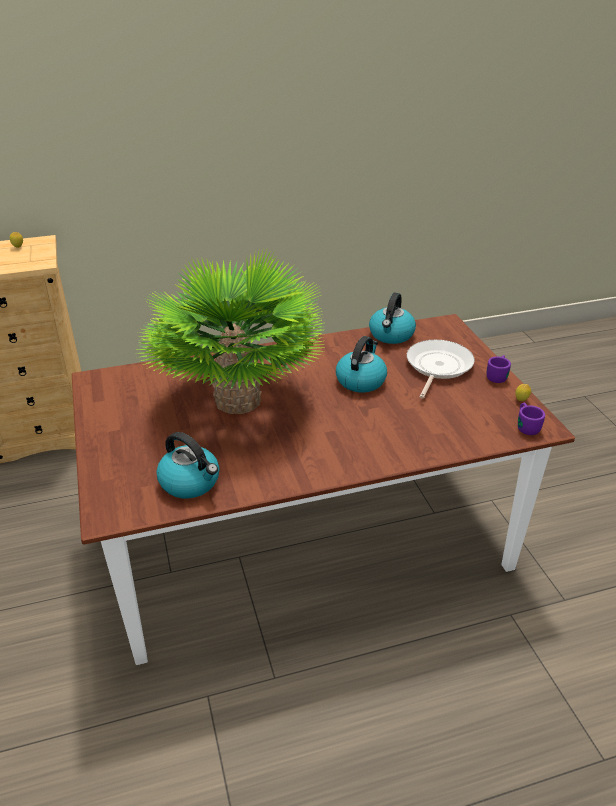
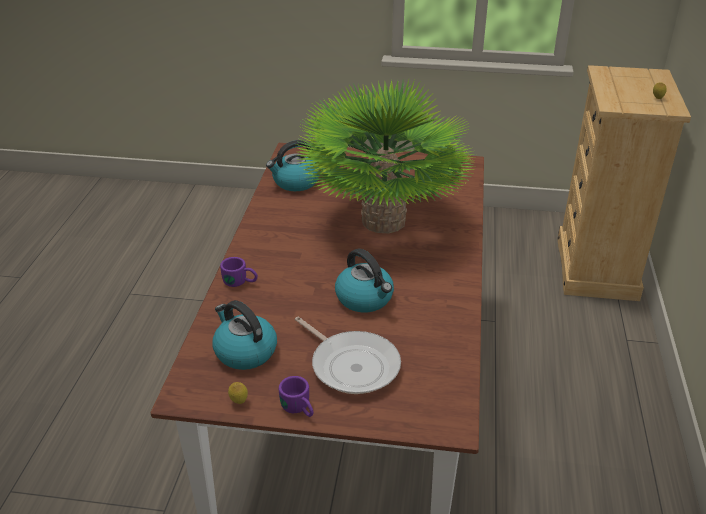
camera: 115 degrees right, 0 degrees up
(391, 335) = (447, 356): kettle -> kettle (244, 351)
(526, 425) = (199, 382): purple mug -> purple mug (240, 282)

